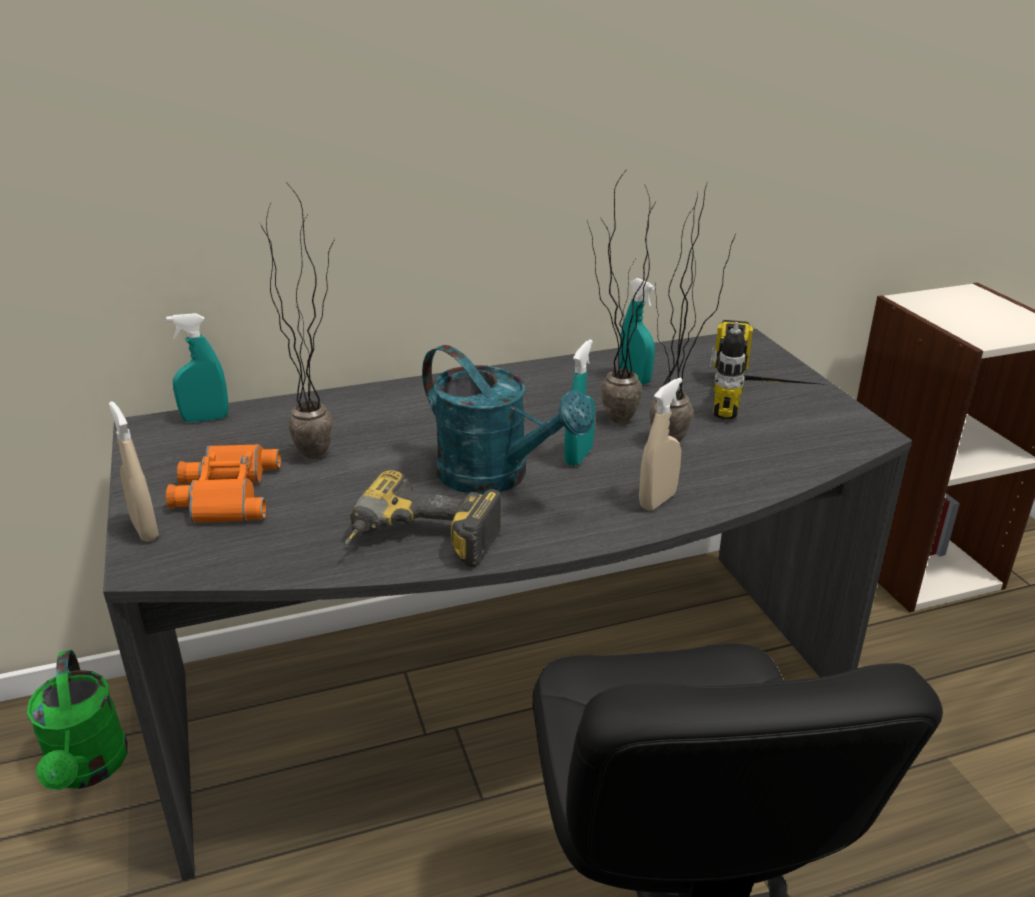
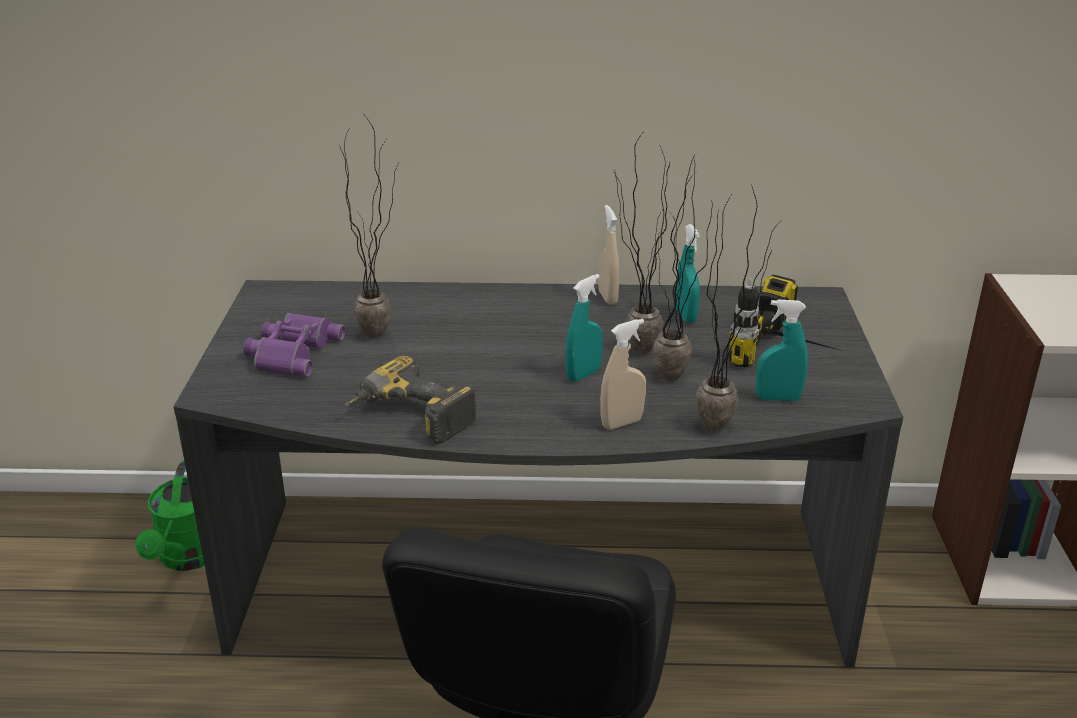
camera: 20 degrees right, 0 degrees up
(145, 530) = (222, 368): beige spray bottle -> beige spray bottle (607, 297)
(205, 419) = (311, 291): turquoise spray bottle -> turquoise spray bottle (778, 398)
(224, 493) = (291, 352): orange binoculars -> purple binoculars
(496, 477) = (503, 378): turquoise watering can -> none
(765, 484) = (727, 428): none -> potted plant

